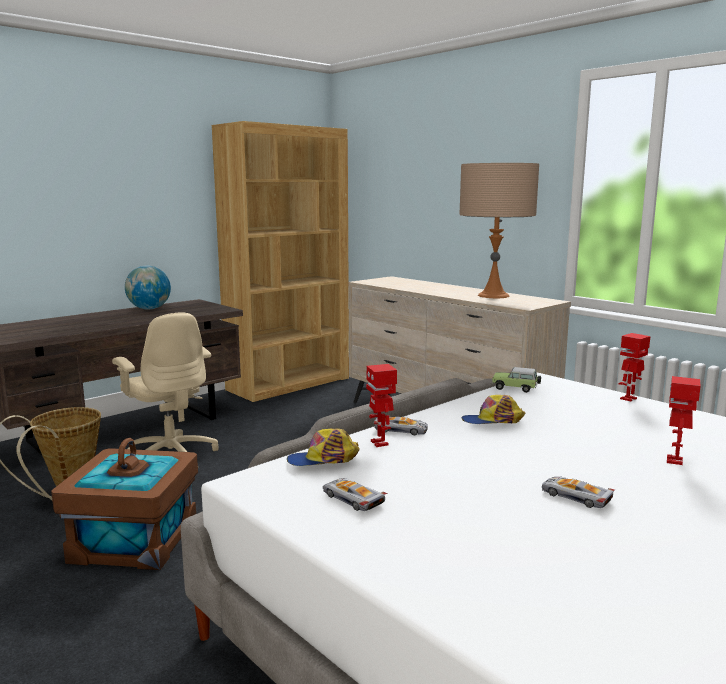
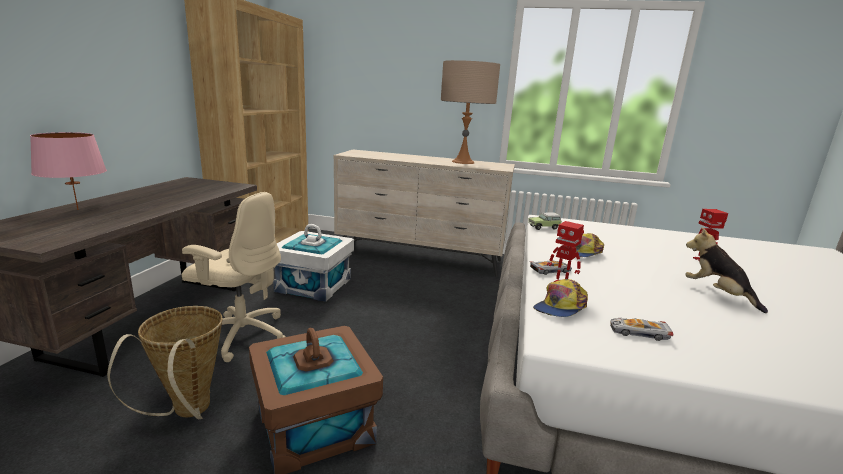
camera: 35 degrees left, 5 degrees up
(71, 319) = (77, 209): none -> pink table lamp
(149, 309) = (153, 190): globe -> none
(287, 428) = (314, 285): none -> white storage box
(576, 497) = (717, 294): toy car -> plush toy
(629, 399) = (607, 225): toy robot -> none

